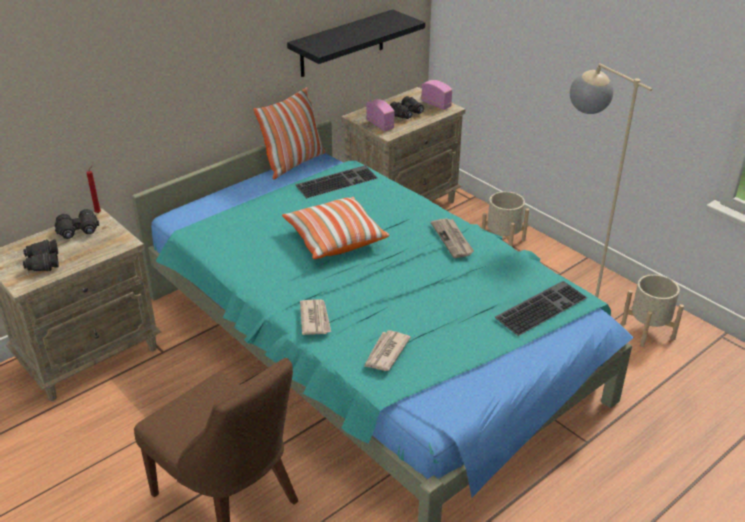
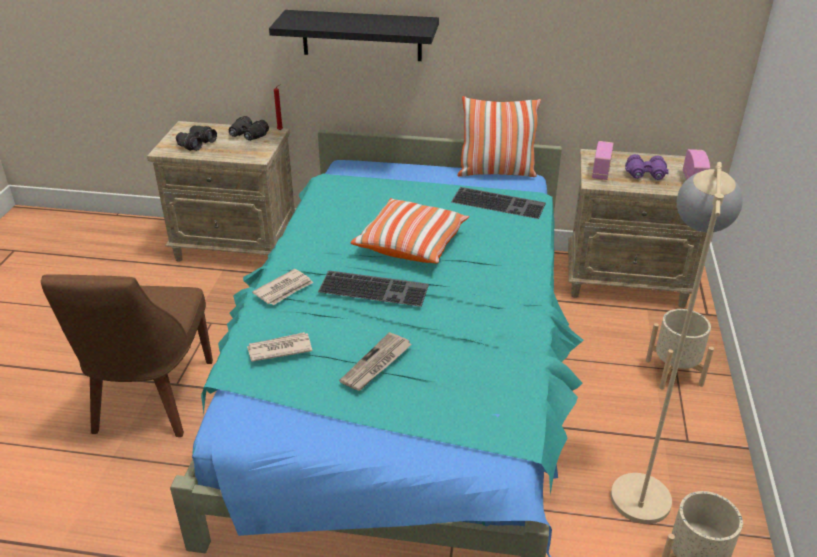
camera: 50 degrees right, 0 degrees up
(342, 43) = (601, 67): black shelf -> black shelf (361, 35)
(407, 114) = (645, 175): black binoculars -> purple binoculars
(453, 239) = (500, 304): newspaper -> newspaper (376, 364)
(540, 306) = (467, 413): keyboard -> keyboard (375, 288)

